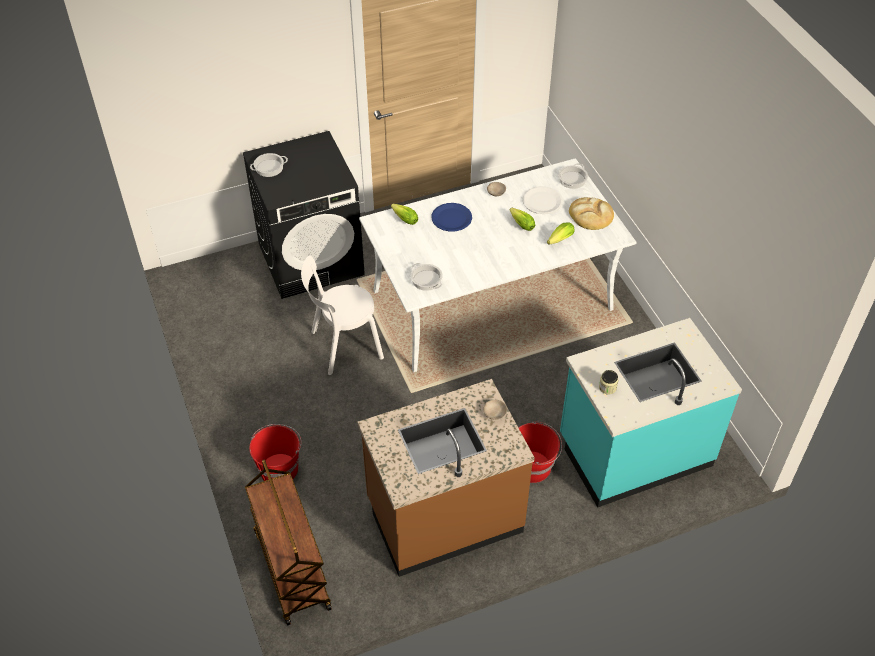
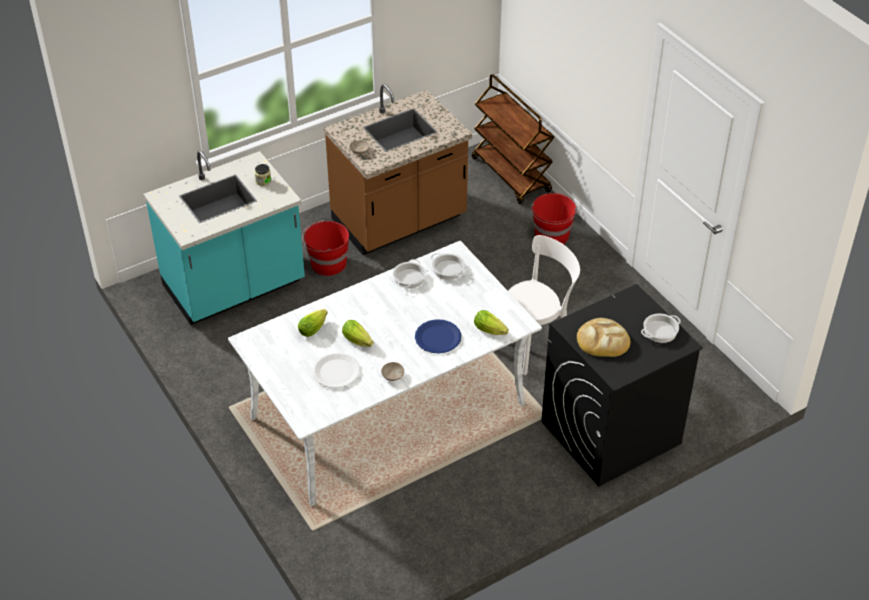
camera: 170 degrees right, 5 degrees down
(572, 180) = (301, 405): cooking pot -> cooking pot (409, 278)
(591, 215) = (278, 361): bread -> bread (602, 340)

